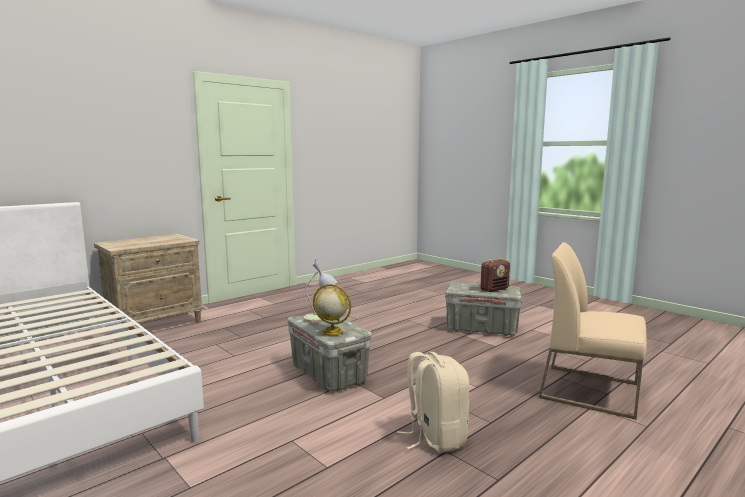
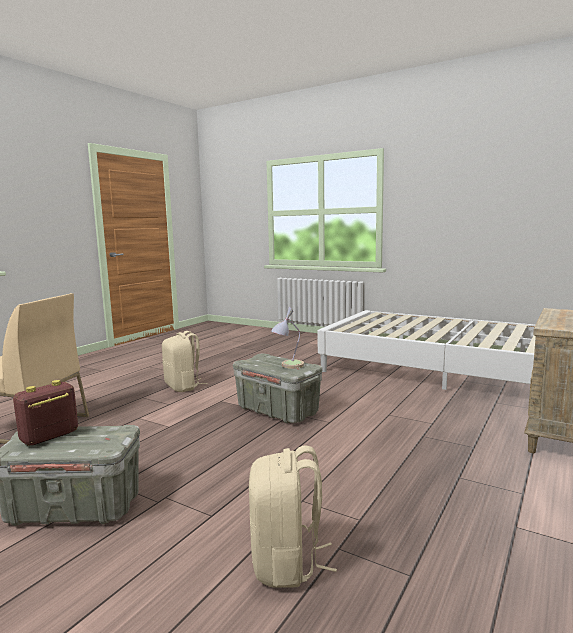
camera: 165 degrees right, 0 degrees up
(331, 331) = (266, 357): globe -> none
(377, 305) = (287, 563): none -> beige backpack

